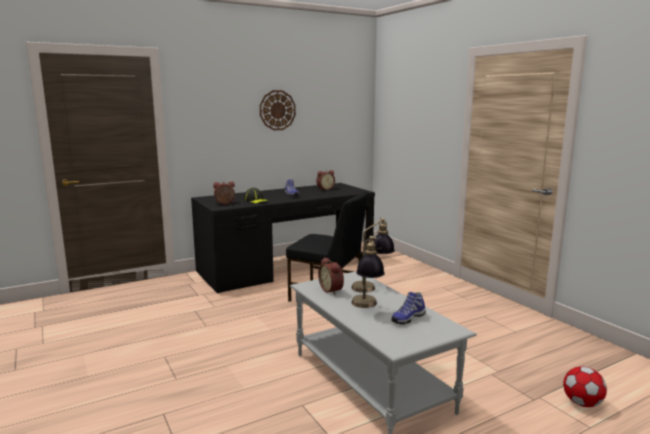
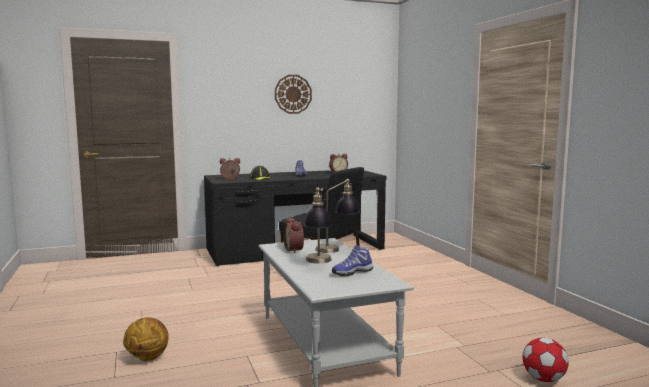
camera: 10 degrees right, 5 degrees down
(201, 418) = (147, 358): none -> basketball

